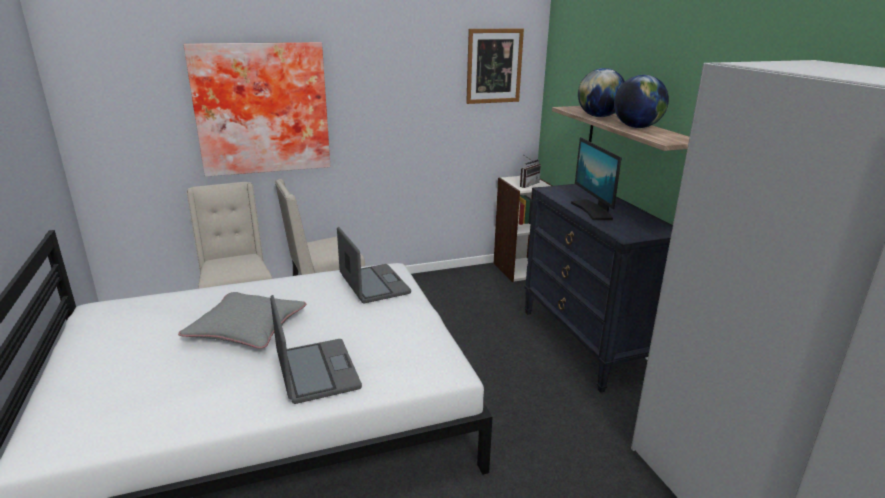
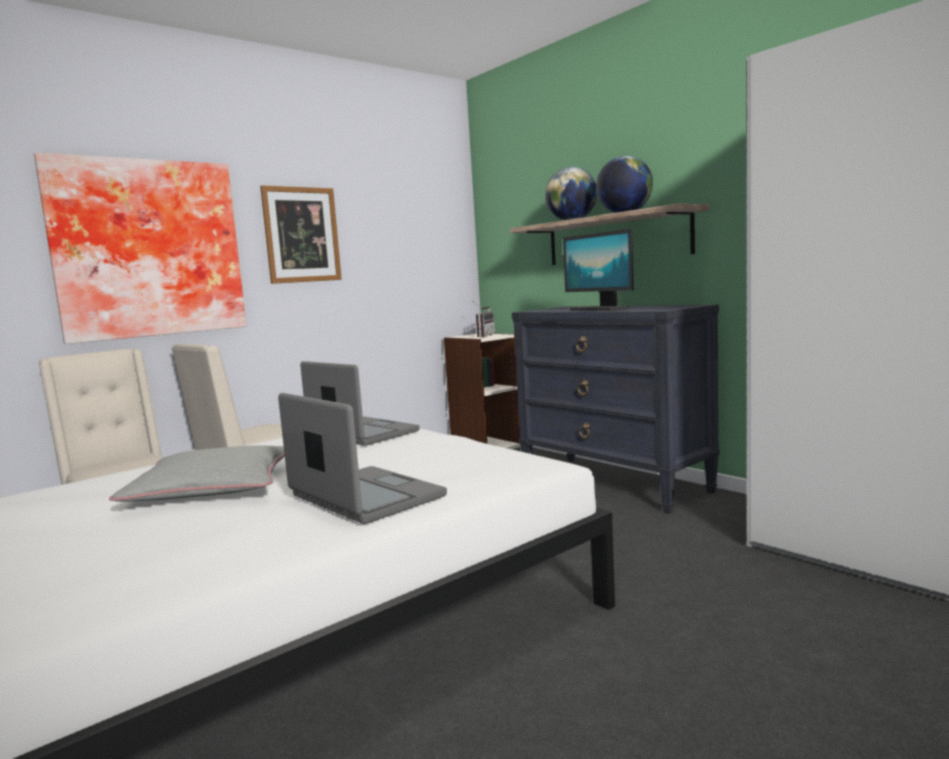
camera: 20 degrees left, 15 degrees down
(494, 66) = (423, 206): picture -> picture (302, 235)

